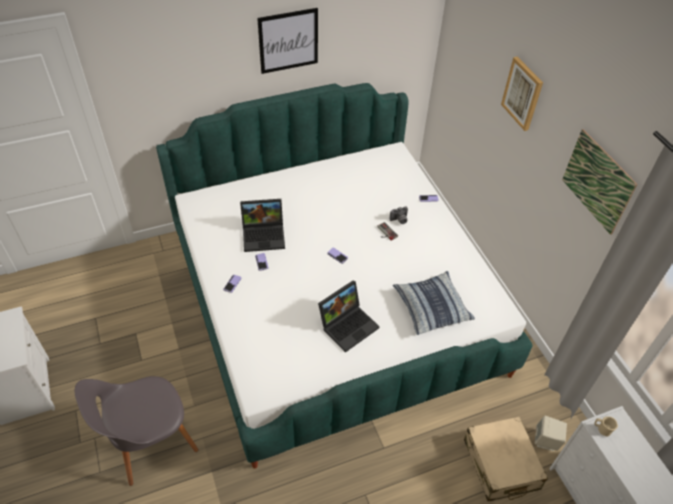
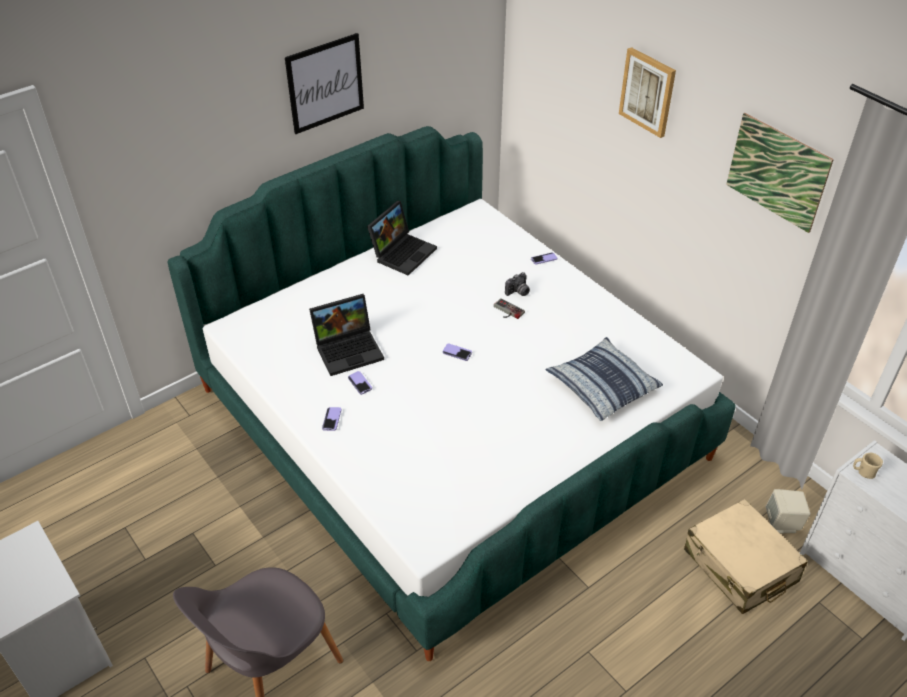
camera: 15 degrees left, 5 degrees down
(348, 324) = (507, 432): laptop -> laptop (403, 252)

